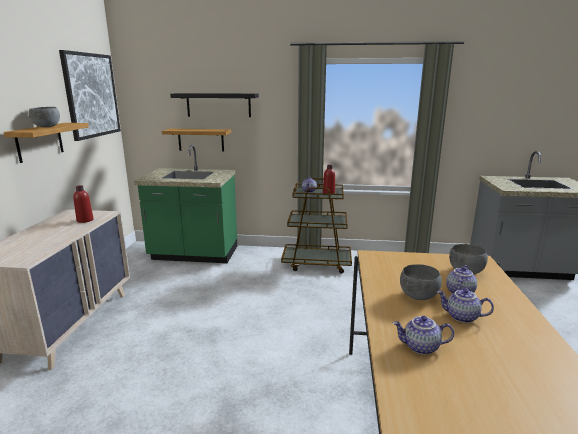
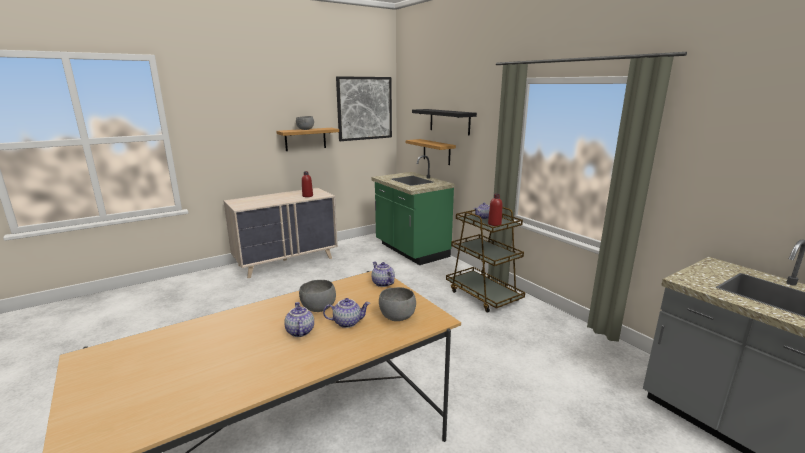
camera: 50 degrees right, 0 degrees up
(420, 347) = (236, 325): teapot -> teapot (382, 283)

